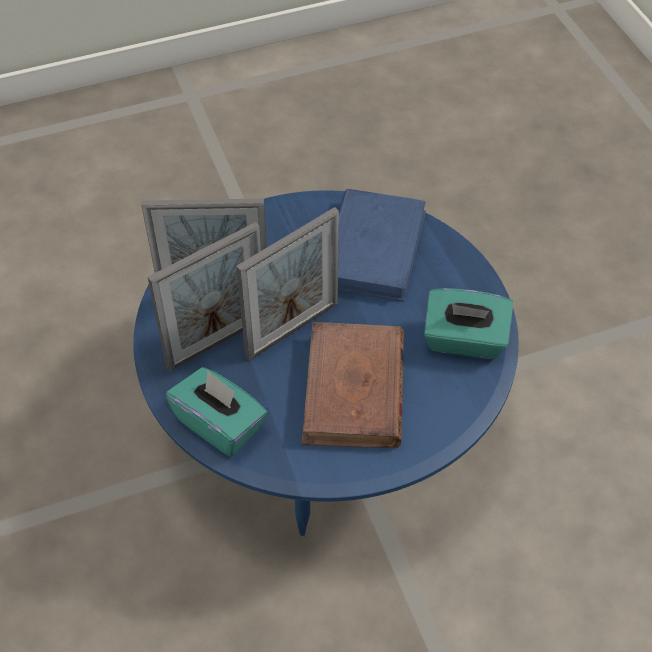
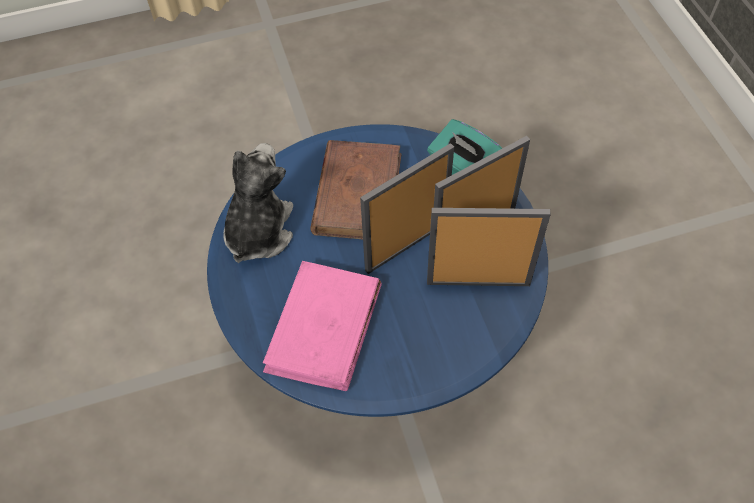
camera: 175 degrees left, 5 degrees up
(373, 248) = (324, 329): blue book -> pink book
(464, 341) = (258, 231): turquoise tissue box -> plush toy

